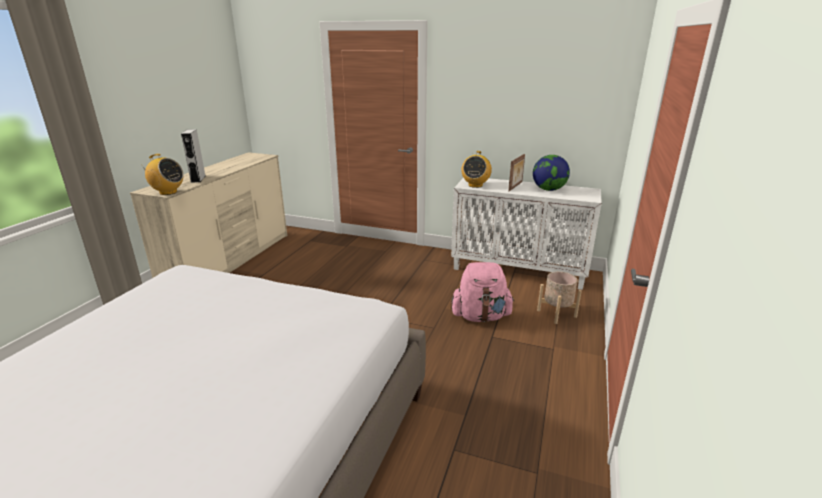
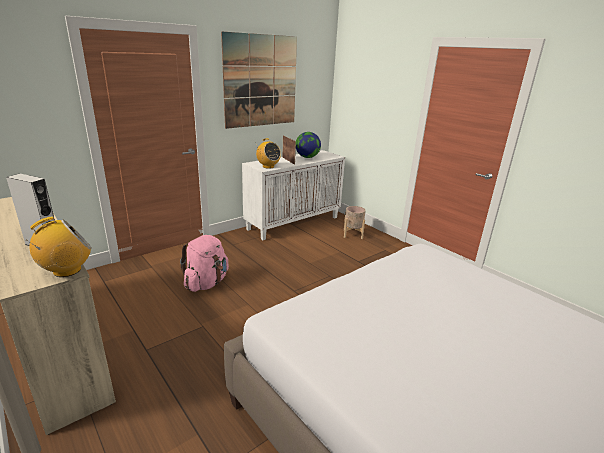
camera: 60 degrees left, 0 degrees up
(481, 316) = (333, 255): pink backpack -> pink backpack (206, 283)
(503, 82) = (261, 81): none -> picture

